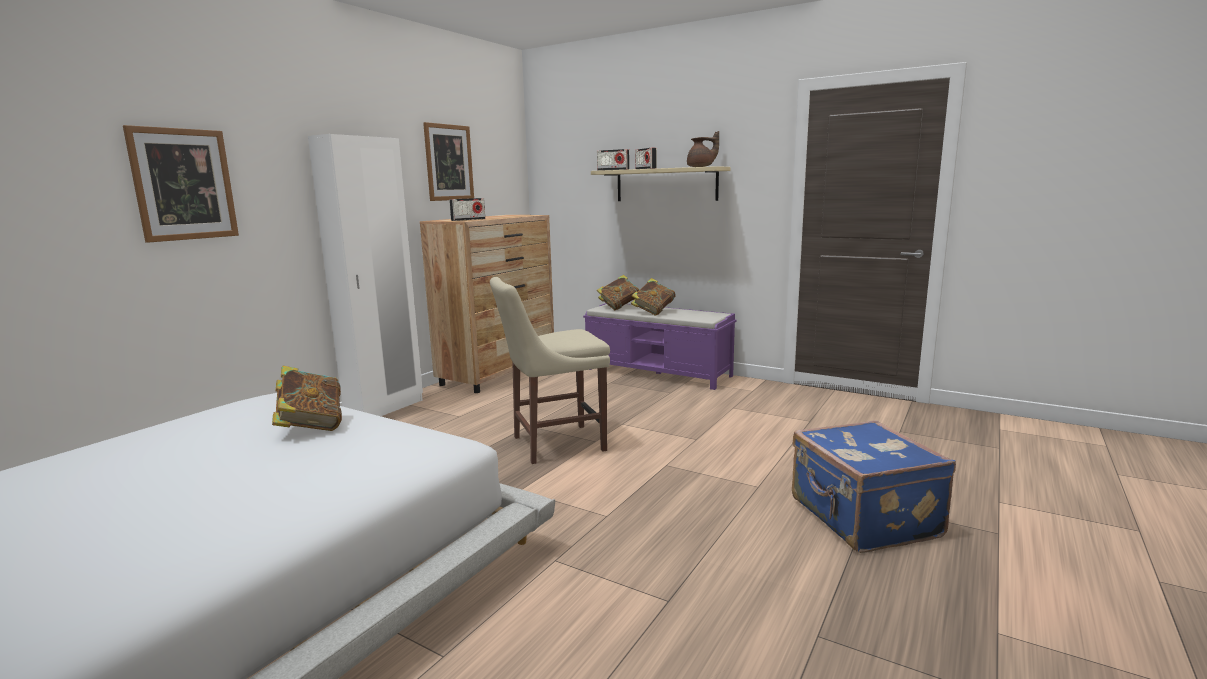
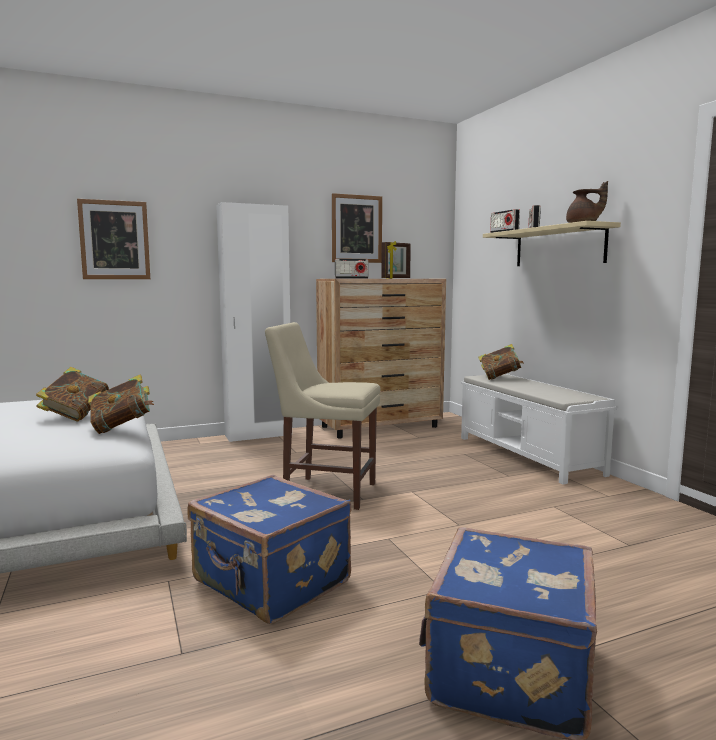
camera: 35 degrees right, 5 degrees down
(501, 216) = (396, 278): none -> picture frame
(641, 528) = (270, 583): none -> blue suitcase
(653, 312) = (523, 386): book -> book (122, 428)
(659, 373) = (528, 455): purple bench -> white bench

